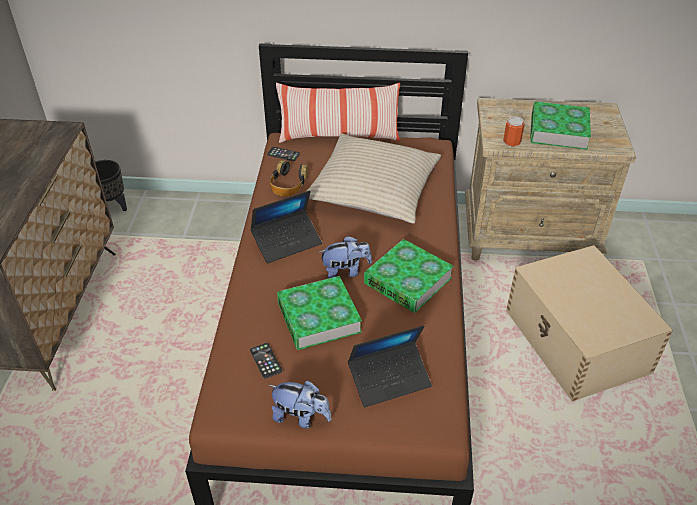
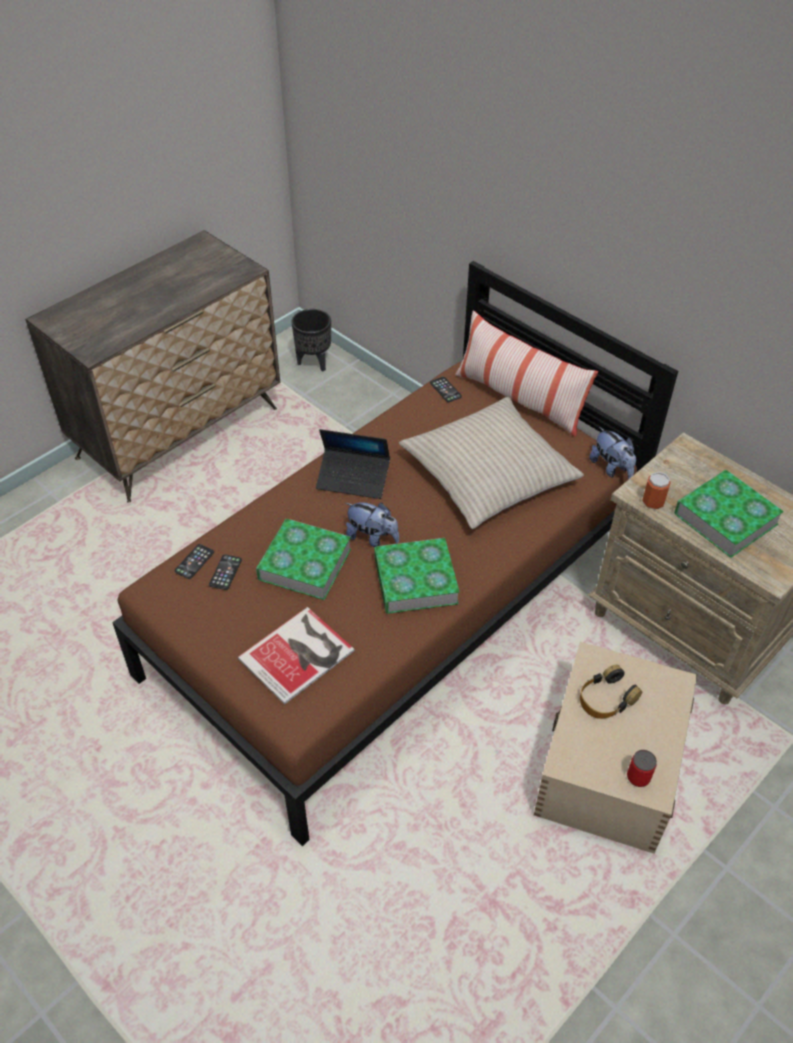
camera: 40 degrees right, 5 degrees up
(231, 369) = (194, 562): none -> phone
(288, 184) = (417, 423): headphones -> headphones (606, 698)
(301, 417) = (203, 635): plush toy -> plush toy (611, 468)
(389, 379) = (300, 654): laptop -> book
(634, 322) = (638, 777): none -> can

